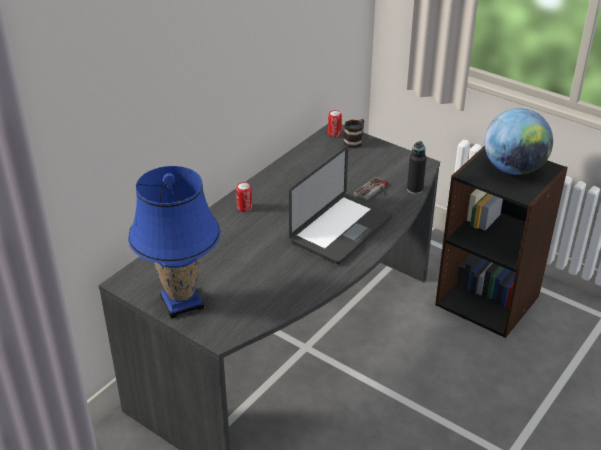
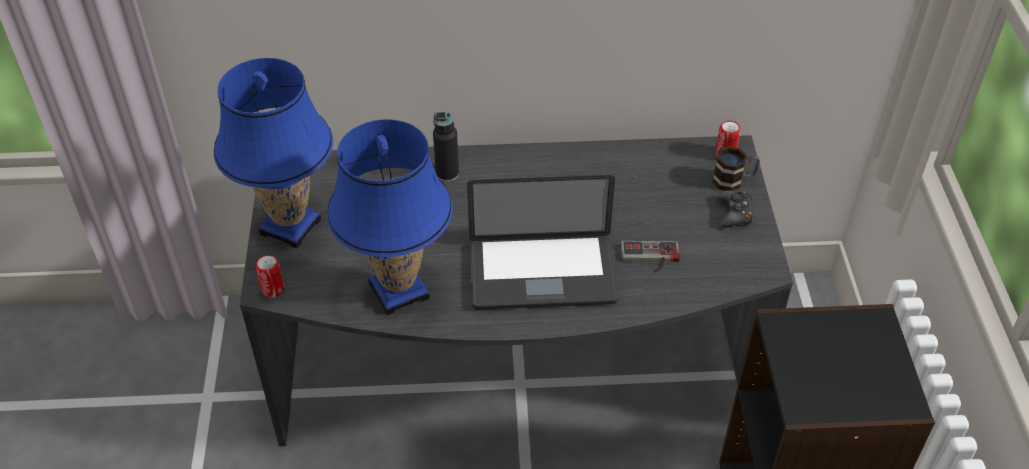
camera: 50 degrees right, 10 degrees up
(244, 208) = (492, 172): can -> can (273, 289)
(290, 285) = (399, 291): none -> blue table lamp
(377, 152) = (734, 213): none -> black game controller
(415, 189) = (700, 292): black bottle -> black bottle (447, 174)
(513, 169) = (851, 365): globe -> none

